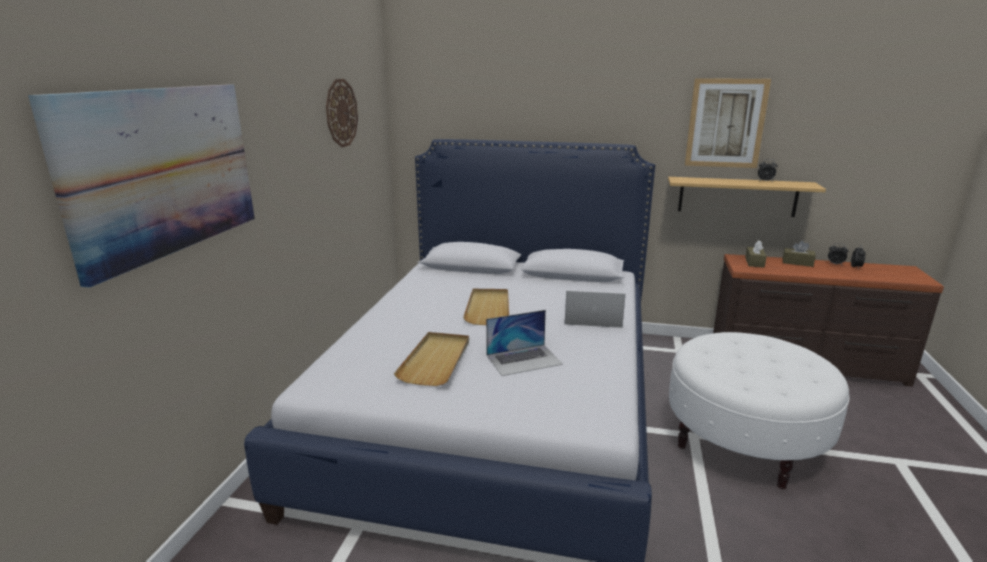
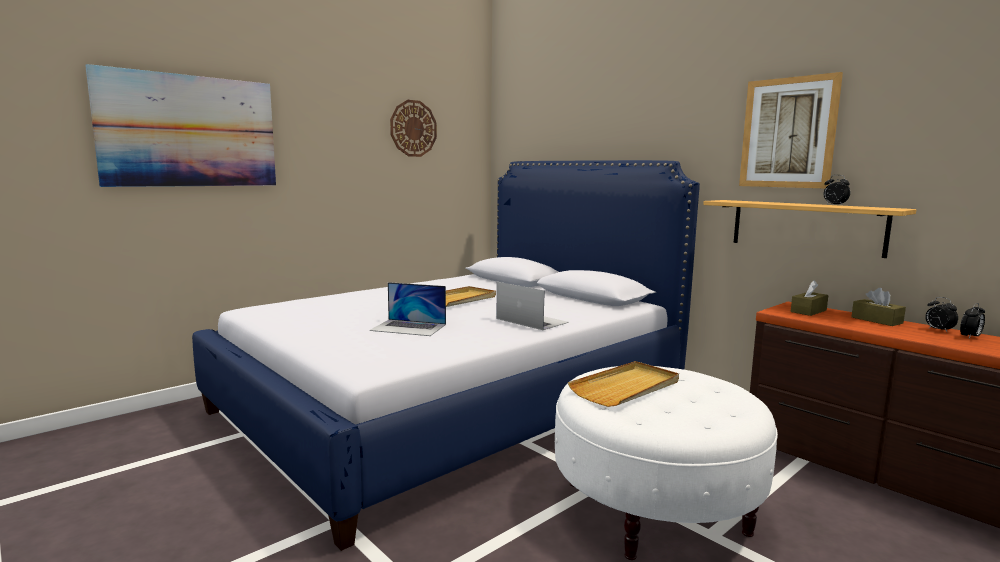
camera: 35 degrees right, 10 degrees down
(436, 361) = (345, 313): beige tray -> beige tray (626, 387)

